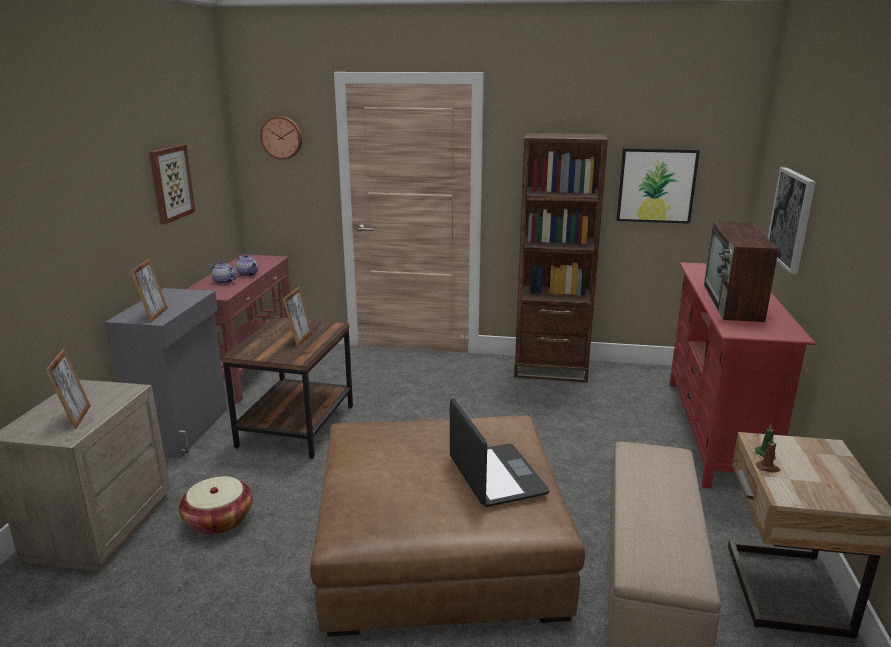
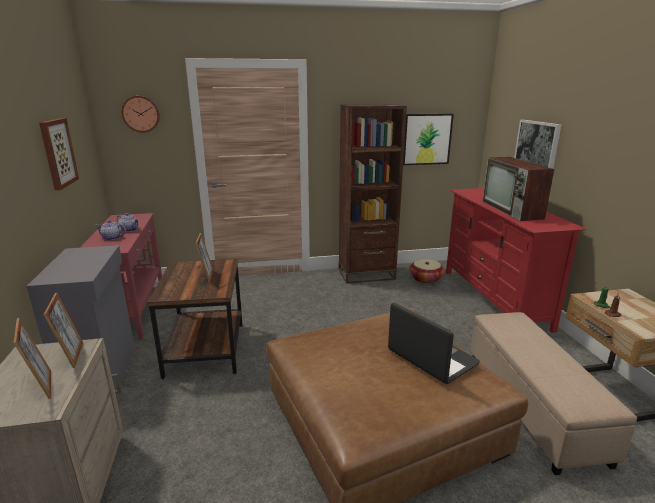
camera: 20 degrees left, 0 degrees up
(154, 315) = (75, 272): picture frame -> picture frame (71, 356)
(219, 520) = (184, 448): basket -> basket (425, 279)

